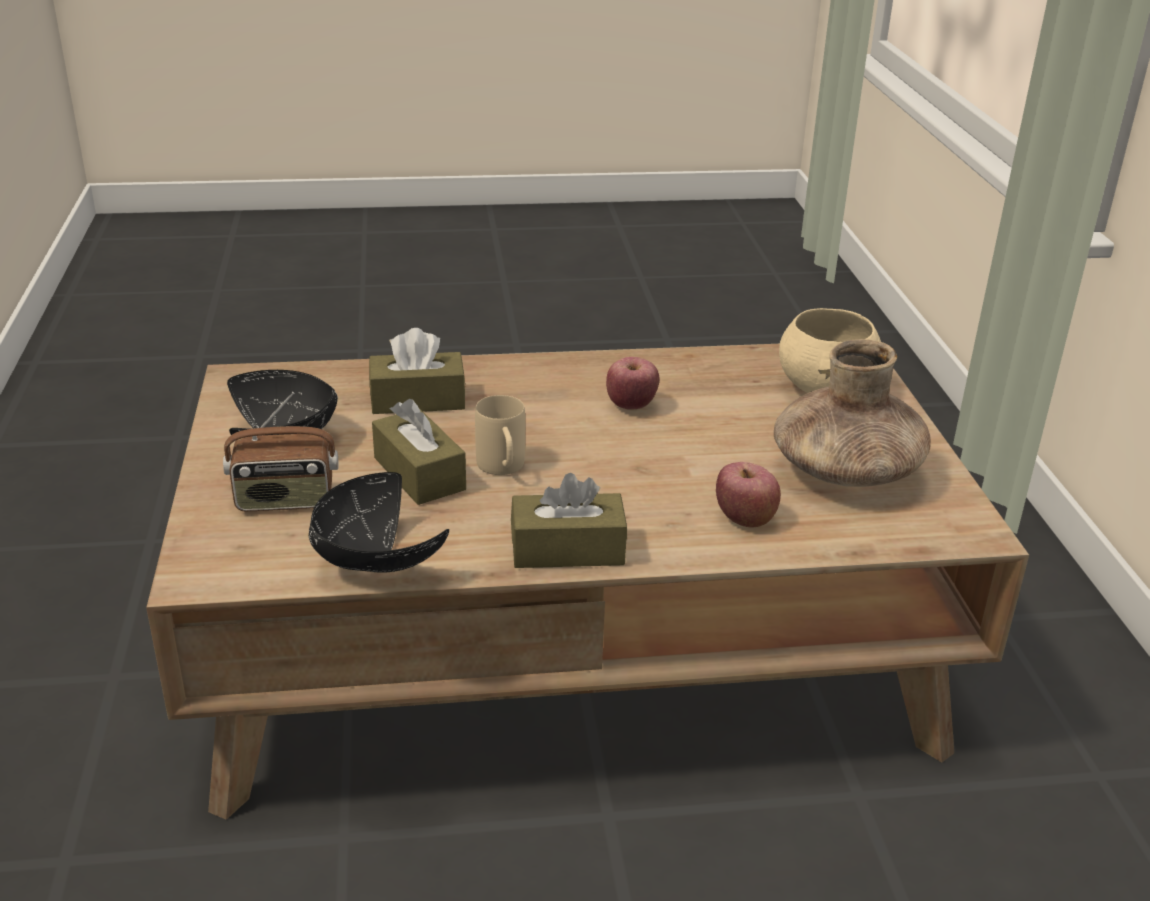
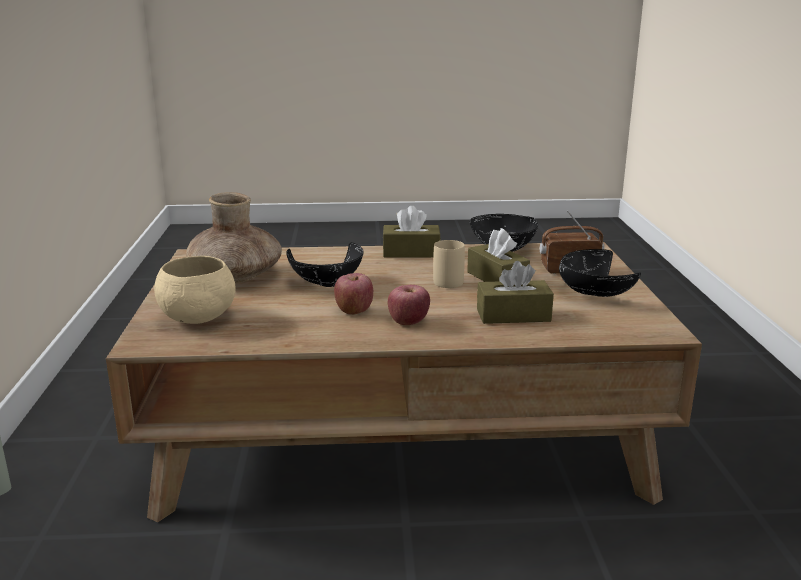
camera: 175 degrees left, 10 degrees down
(686, 453) = (329, 285): none -> black bowl
(744, 518) = (312, 260): apple -> apple (408, 322)

